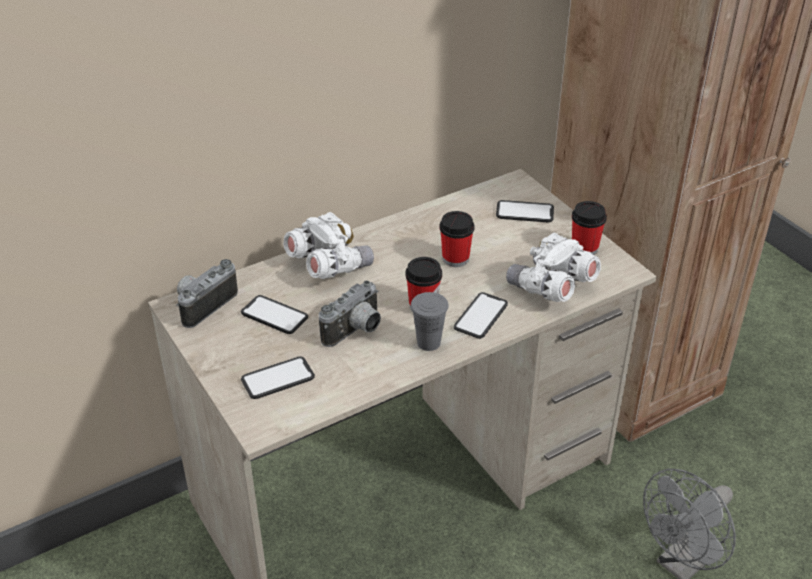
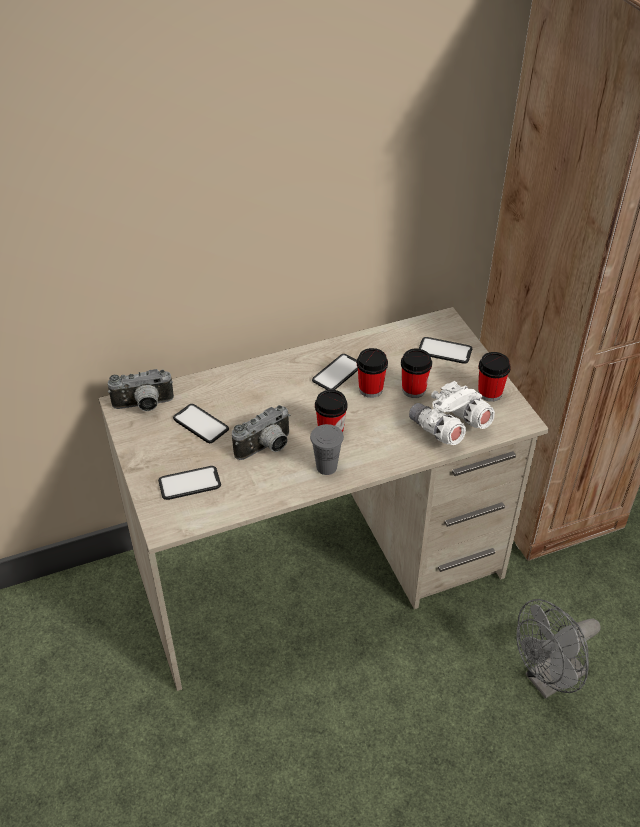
camera: 10 degrees right, 5 degrees up
(203, 304) = (144, 406): camera -> camera turned 150 degrees counterclockwise
(328, 265) = (258, 382): white binoculars -> none
(480, 316) = (378, 448): phone -> phone (337, 373)
(502, 254) = (413, 389): none -> cup

